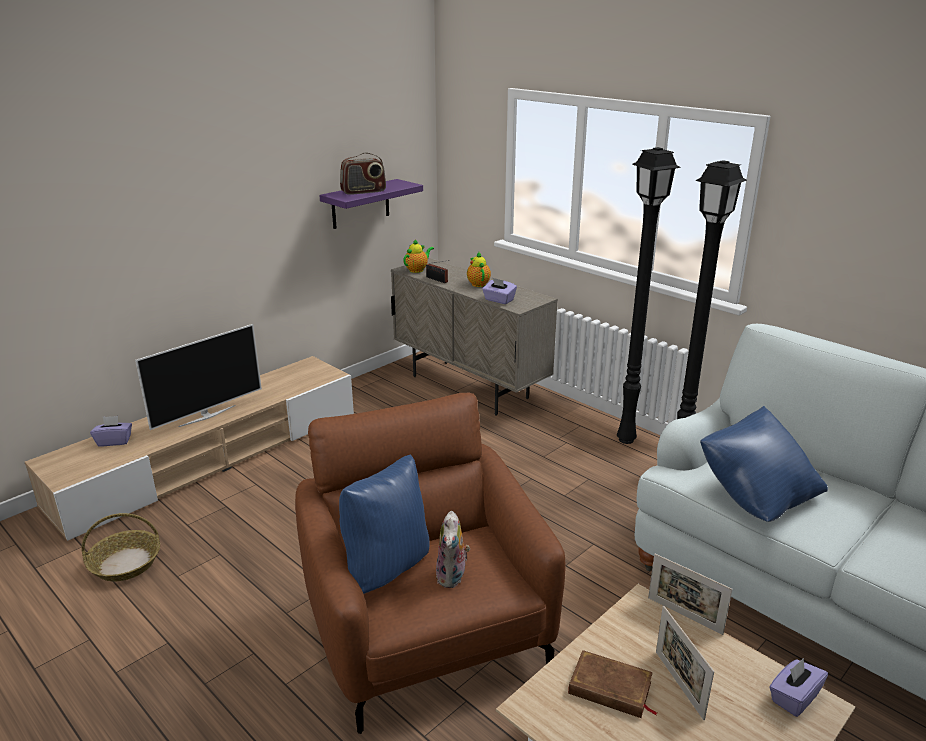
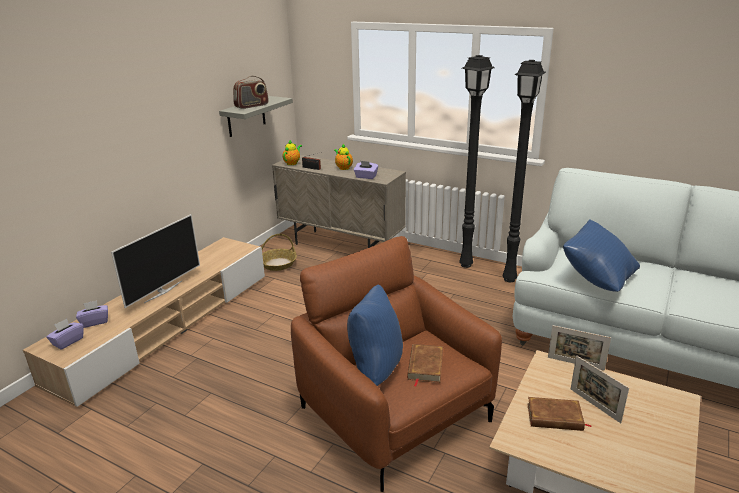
camera: 15 degrees left, 0 degrees up
(126, 563) = (136, 414): basket -> basket (278, 264)
(360, 204) = (246, 116): purple shelf -> grey shelf
(453, 577) = (425, 366): plush toy -> brown book
(794, 697) = (664, 398): purple tissue box -> purple tissue box (68, 341)

